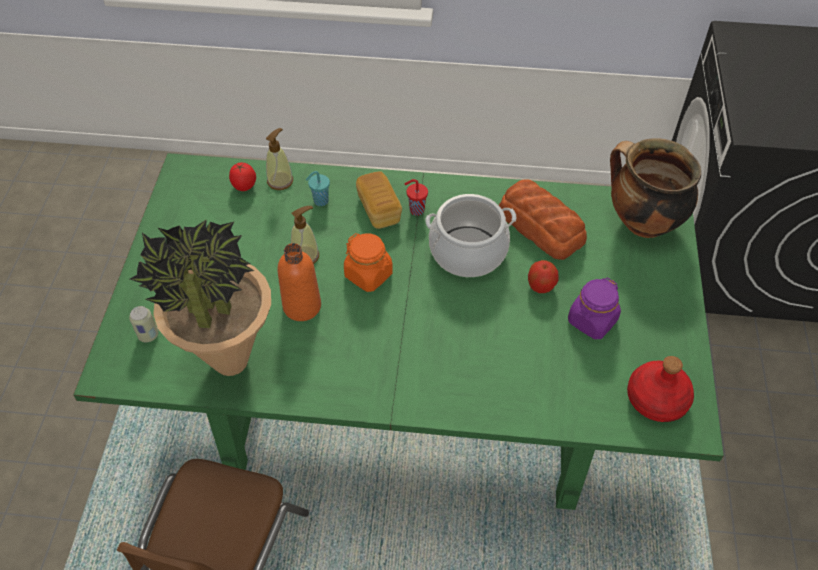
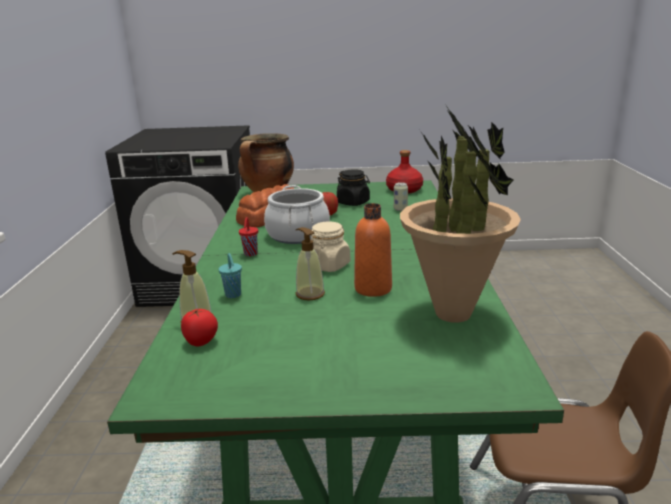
camera: 95 degrees left, 30 degrees down
(148, 335) = (447, 369): can -> can (400, 209)
(369, 275) = (328, 265): orange jar -> beige jar
(379, 209) = (248, 268): bread -> none
(592, 321) = (353, 202): purple jar -> black jar

